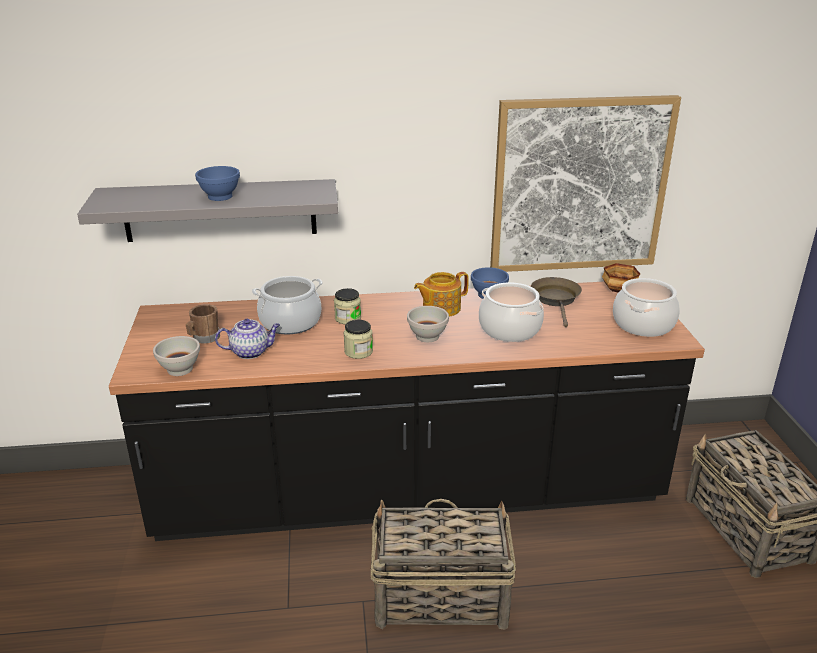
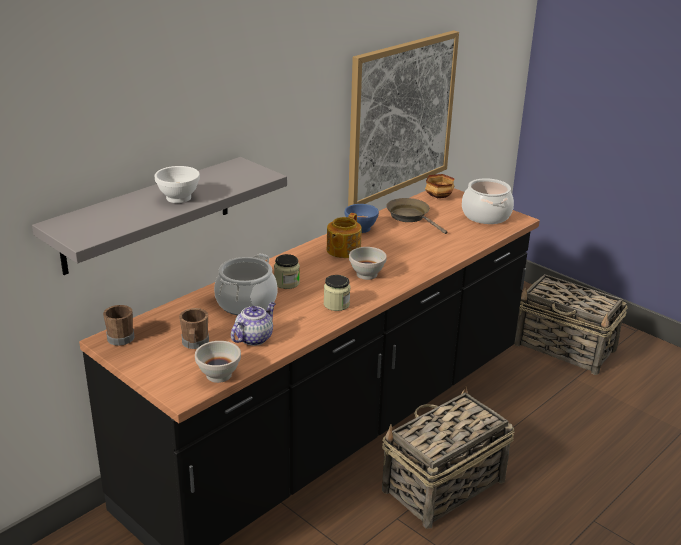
camera: 40 degrees left, 0 degrees up
(168, 313) = (122, 336): none -> brown mug
(220, 196) = (178, 198): blue bowl -> white bowl
(509, 329) = (412, 248): cooking pot -> none

